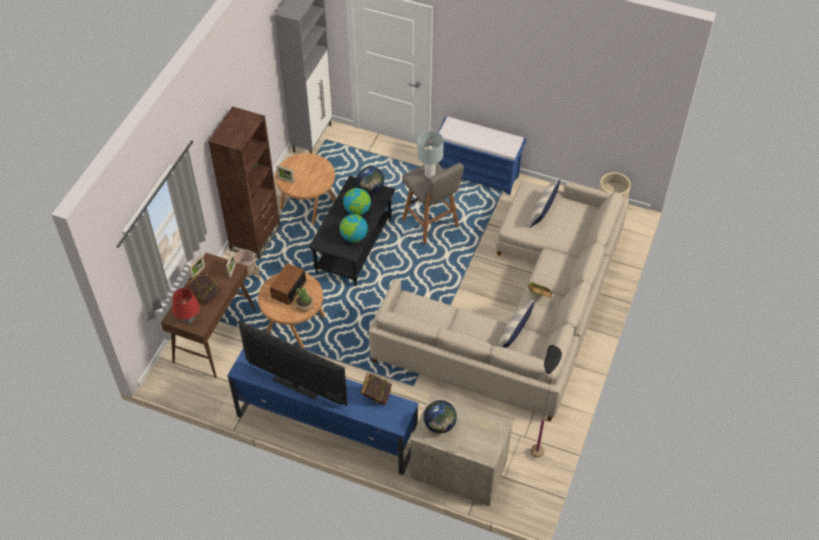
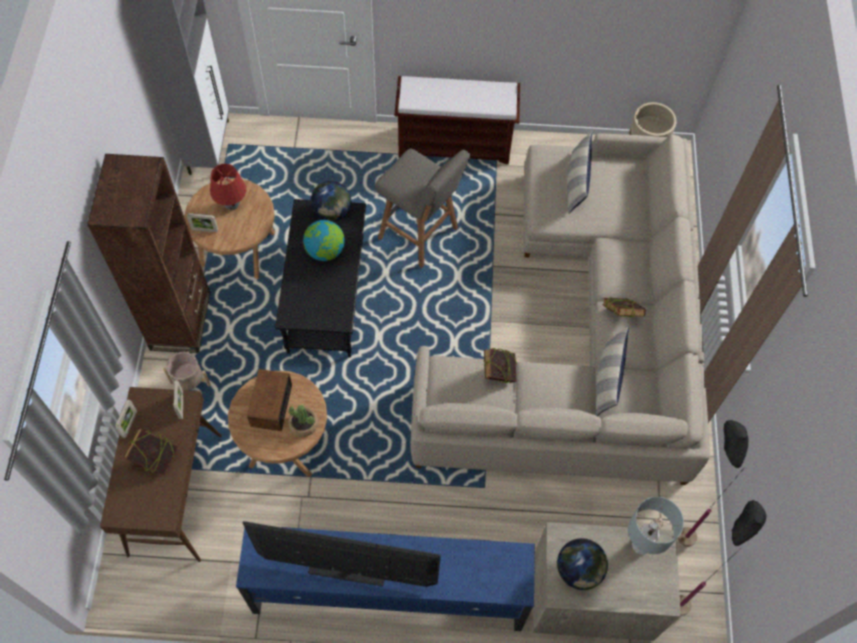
camera: 20 degrees left, 10 degrees up
(188, 320) = (142, 509): red table lamp -> red table lamp (231, 205)
(354, 237) = (335, 294): globe -> none
(376, 396) = (471, 552): book -> book (498, 374)
(430, 174) = (414, 172): grey table lamp -> grey table lamp (641, 545)
(478, 174) = (455, 144): blue bench -> brown bench
(523, 483) = (684, 591): none -> black floor lamp

